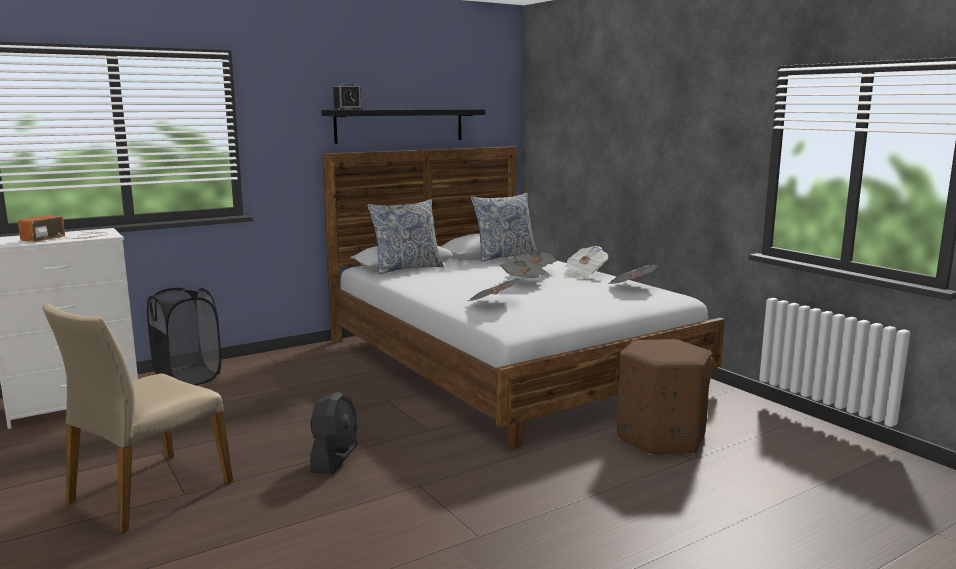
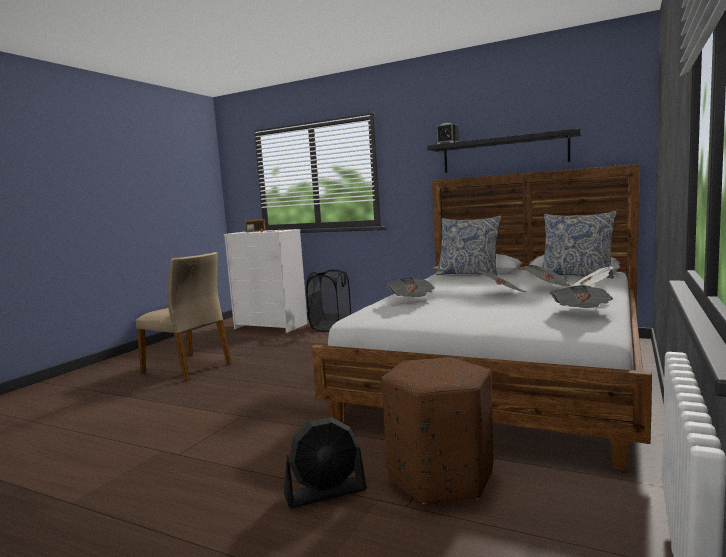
camera: 60 degrees right, 5 degrees down
(148, 492) = (188, 367): beige chair -> beige chair turned 150 degrees counterclockwise
(334, 458) = (261, 385): black fan -> black fan (325, 492)

